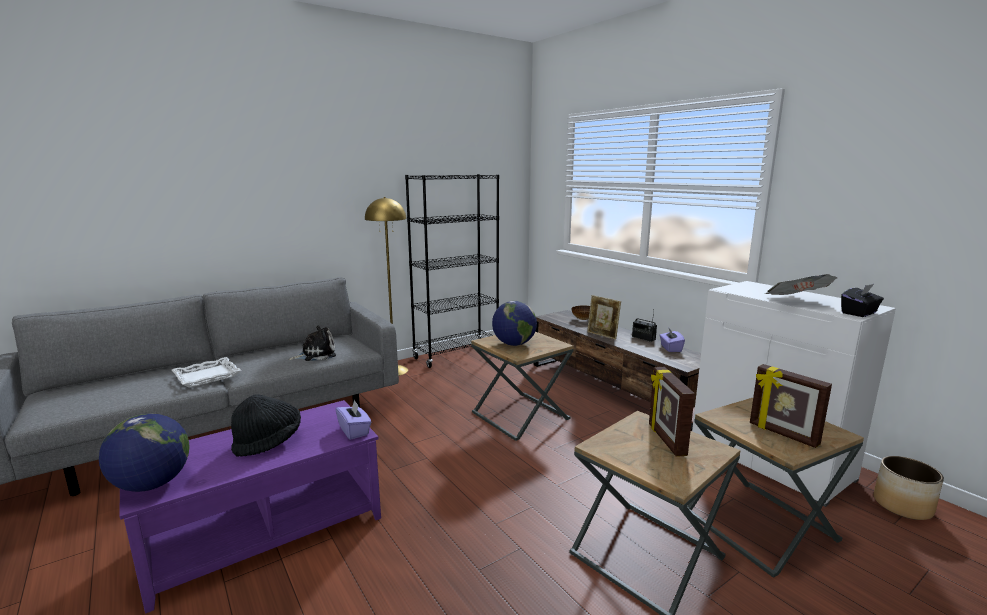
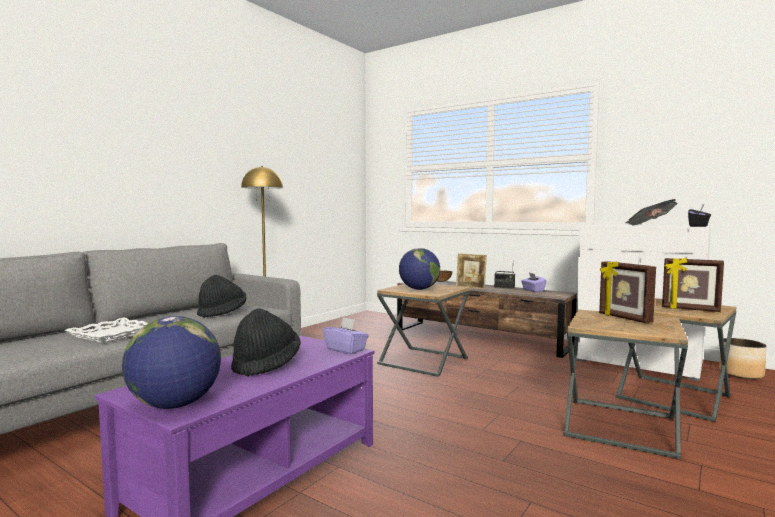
camera: 20 degrees left, 10 degrees down
(316, 354) = (222, 313): plush toy -> black hat
(456, 355) = (318, 330): black bookcase -> none

